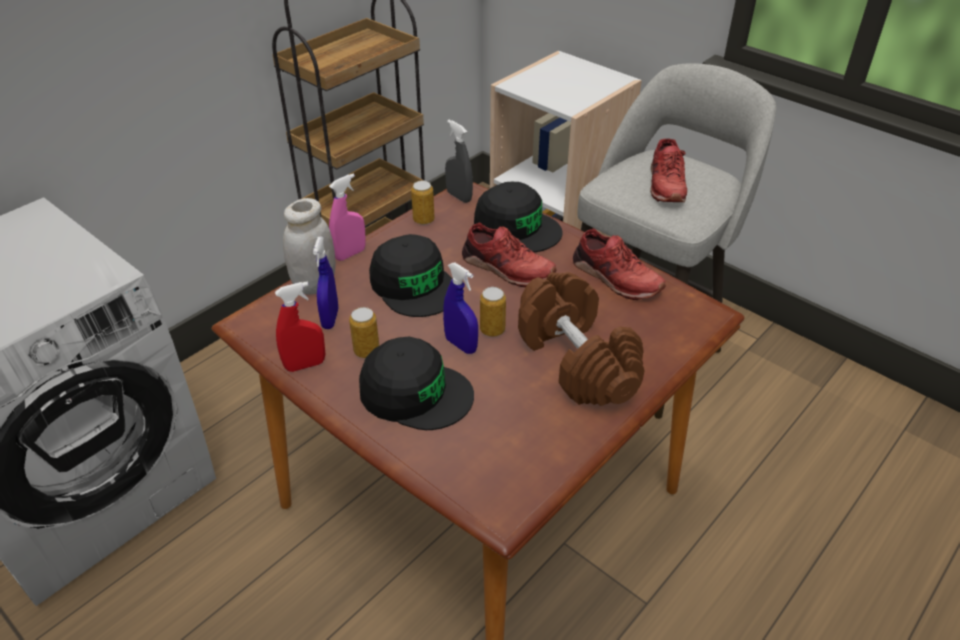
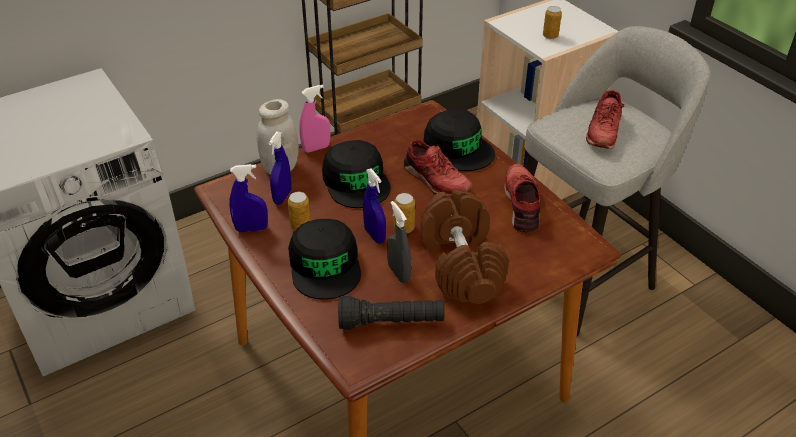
camera: 15 degrees right, 0 degrees up
(305, 365) = (251, 229): red spray bottle -> blue spray bottle
(415, 392) = (325, 265): black cap -> black cap turned 45 degrees clockwise
(423, 220) = (384, 129): can -> can (550, 36)
(459, 196) = (421, 114): grey spray bottle -> grey spray bottle (398, 273)
(523, 447) = (391, 322): none -> black flashlight
(615, 278) = (522, 203): red shoe -> red shoe turned 150 degrees counterclockwise

